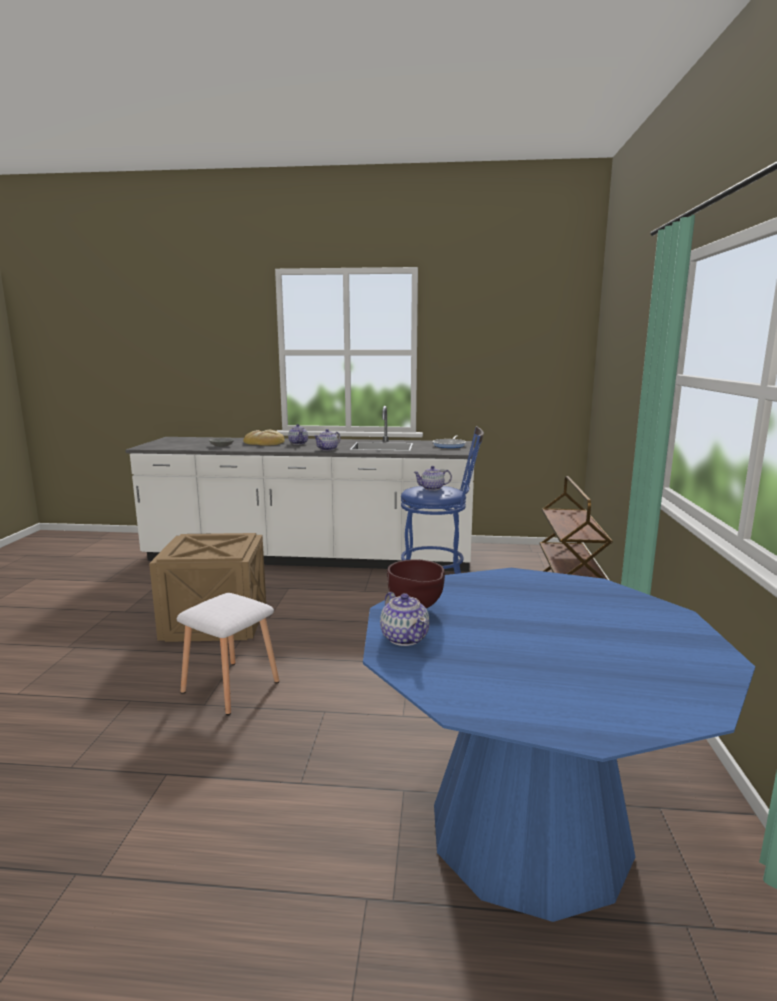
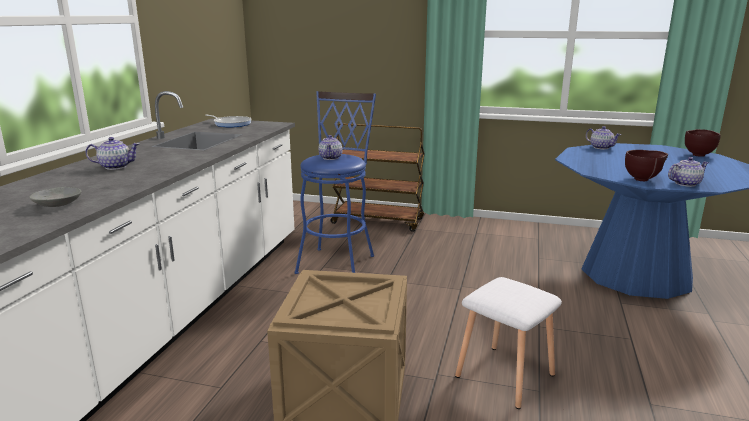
camera: 80 degrees left, 5 degrees up
(264, 442) = (69, 181): bread -> none
(328, 449) = (191, 157): teapot -> teapot (601, 147)
(680, 694) = (698, 155): none -> brown bowl

